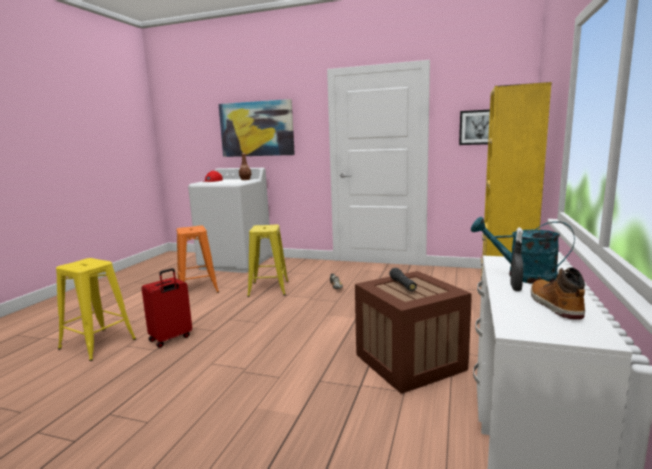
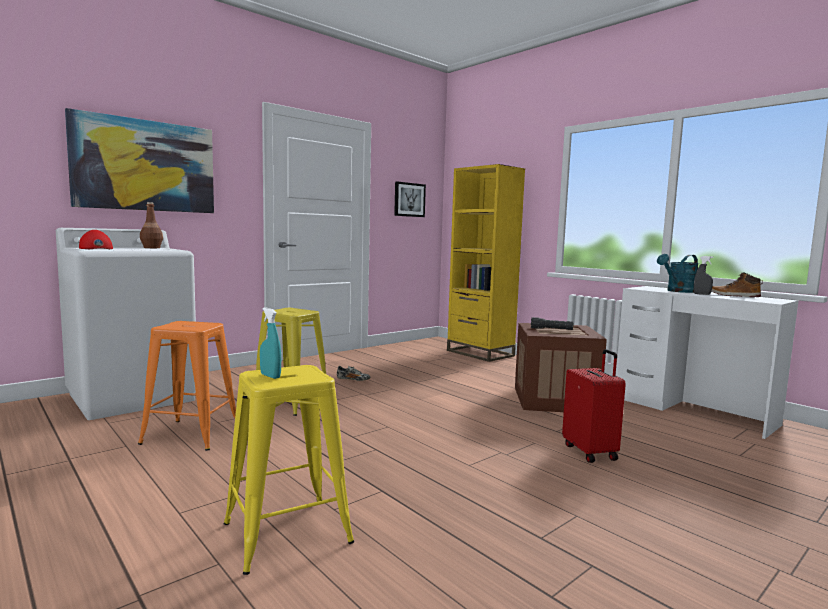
camera: 60 degrees left, 5 degrees down
(82, 262) = (270, 376): none -> turquoise spray bottle
(171, 339) = (360, 476): red suitcase -> red suitcase (591, 452)

